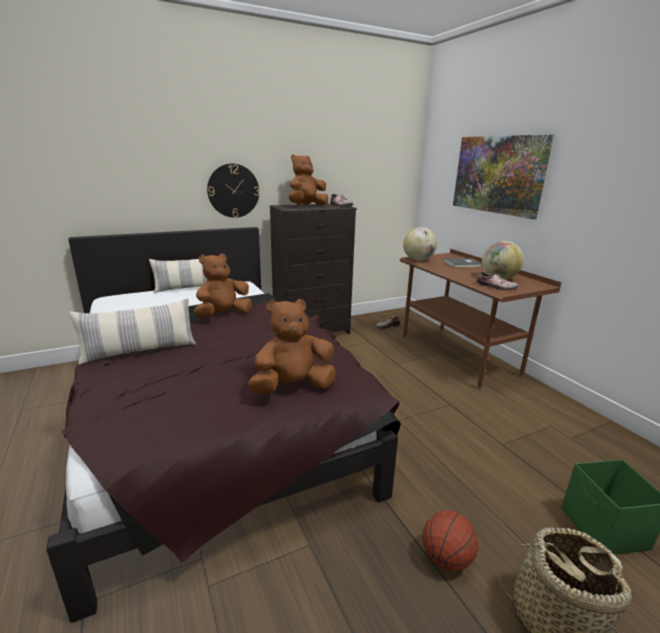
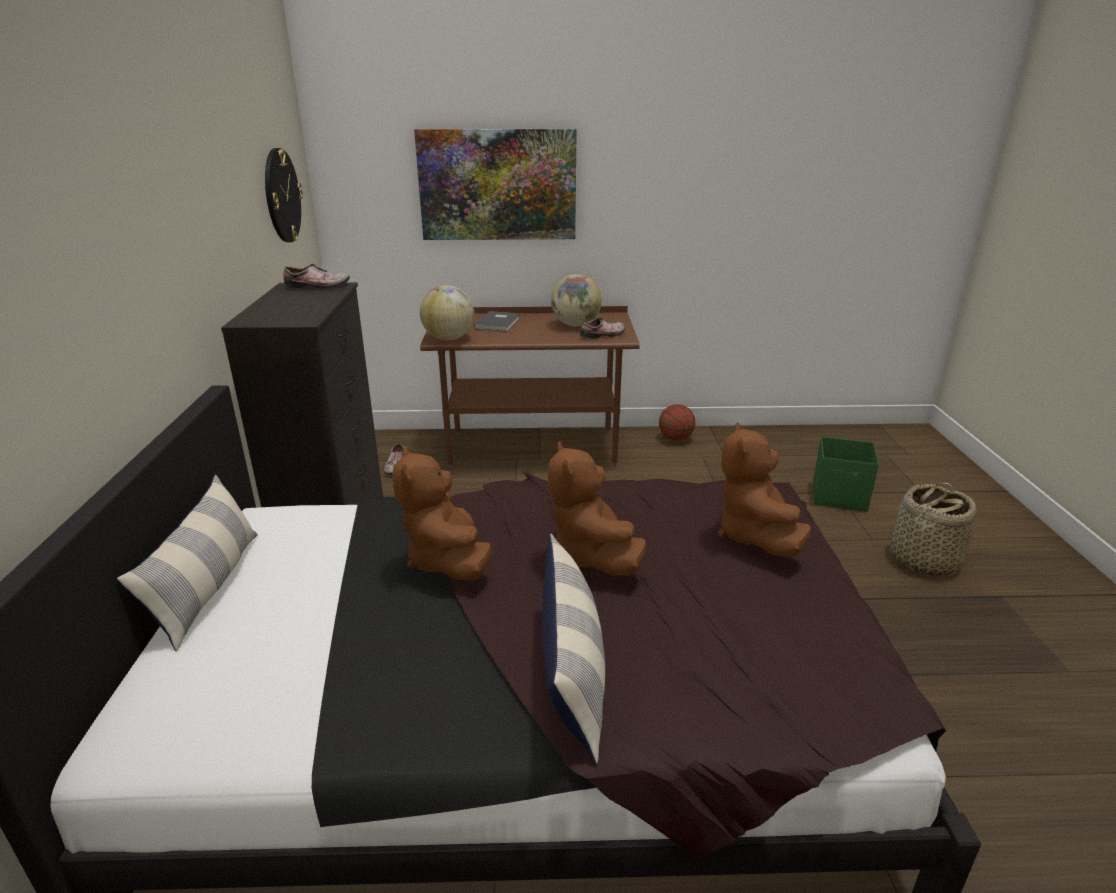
camera: 65 degrees left, 5 degrees up
(233, 191) = (158, 319): wall clock -> wall clock (282, 196)
(307, 206) = (288, 305): brown plush toy -> brown plush toy (591, 556)
(446, 558) = (863, 589): basketball -> basketball (675, 438)

